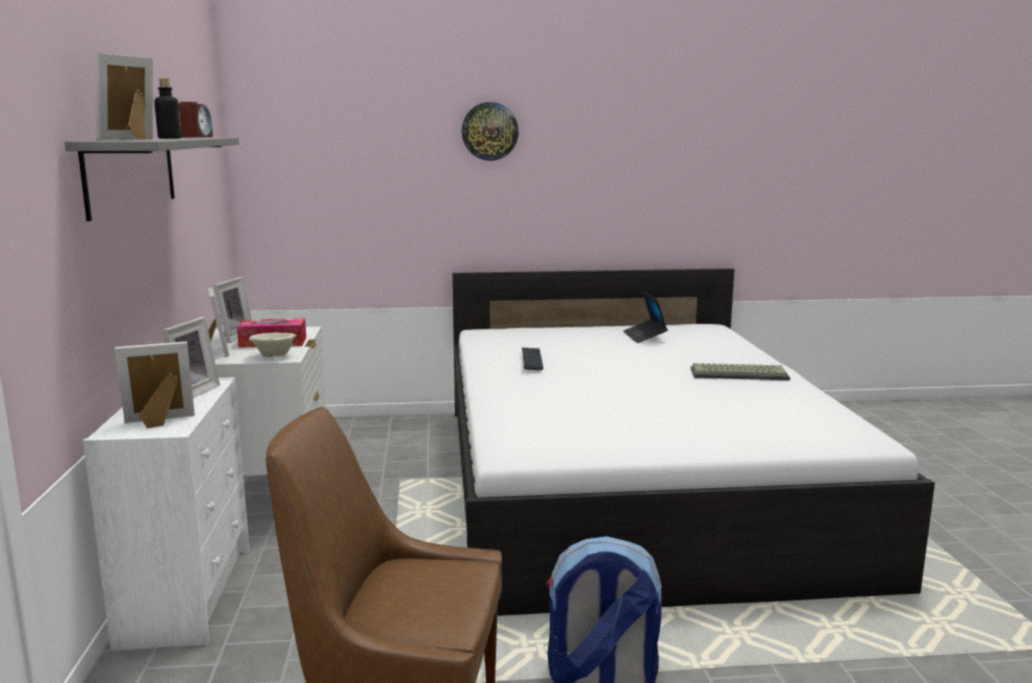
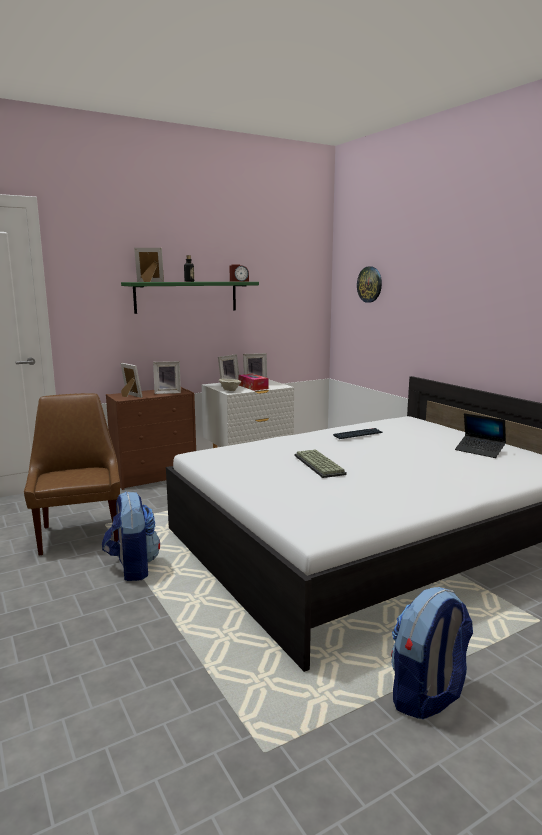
camera: 65 degrees right, 0 degrees up
(132, 174) = (186, 297): grey shelf -> green shelf
(188, 593) = (155, 476): white dresser -> brown dresser
(489, 131) = (442, 279): wall clock -> wall clock (370, 284)
(644, 336) = (479, 451): laptop -> laptop turned 105 degrees counterclockwise
(739, 374) = (427, 485): keyboard -> keyboard (320, 465)
(957, 543) = (427, 696): none -> backpack

